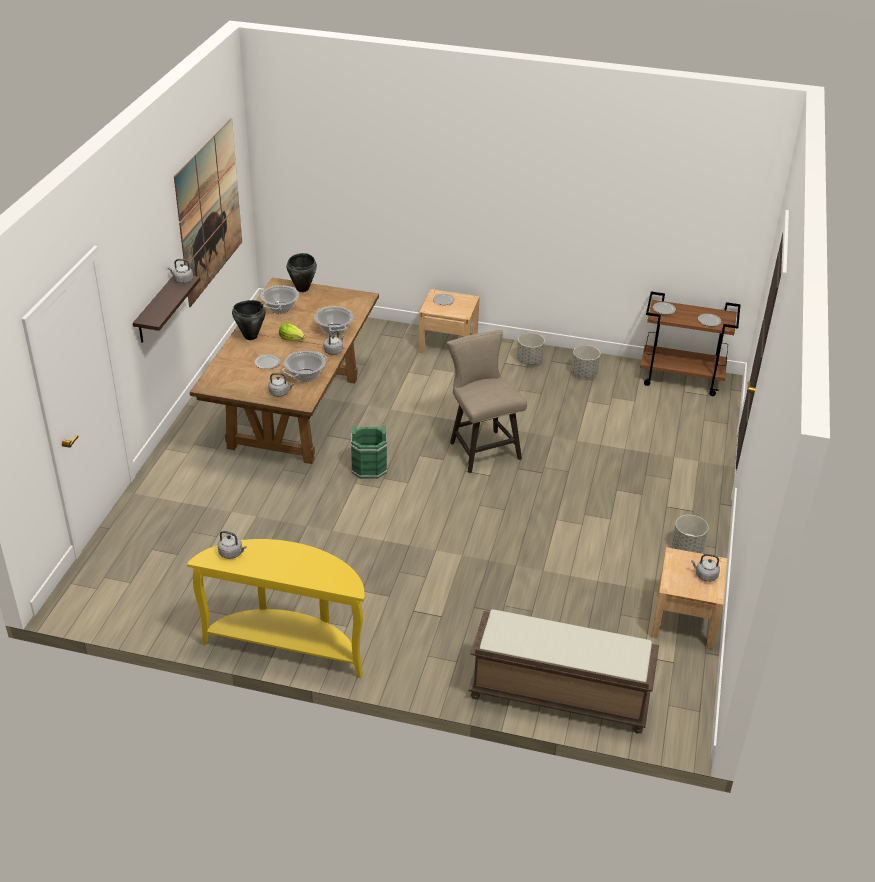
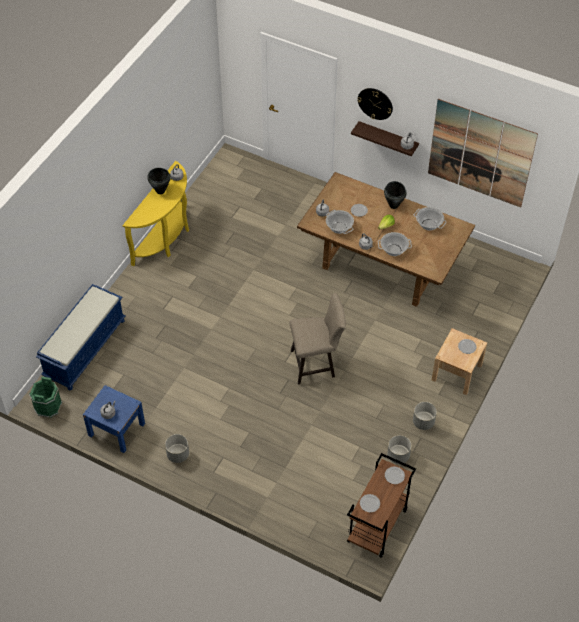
camera: 105 degrees right, 15 degrees up
(137, 268) = (375, 103): none -> wall clock
(303, 289) = (454, 240): black cooking pot -> black cooking pot (160, 191)
(369, 467) = (310, 297): green bucket -> green bucket (48, 406)
(558, 695) = (85, 348): brown bench -> blue bench
(684, 619) = (116, 429): beige nightstand -> blue nightstand

